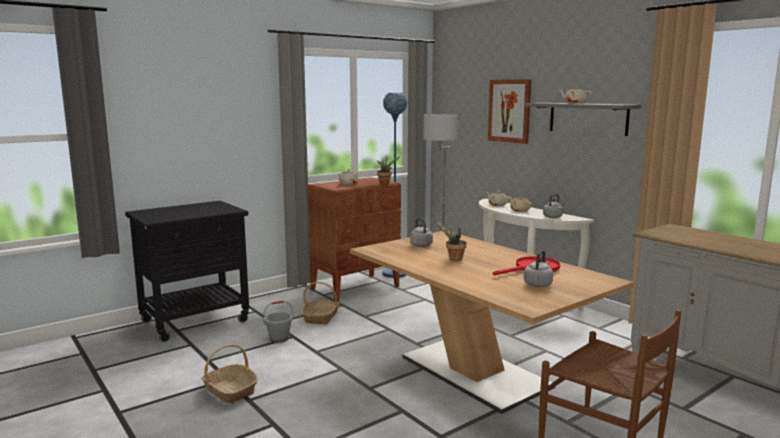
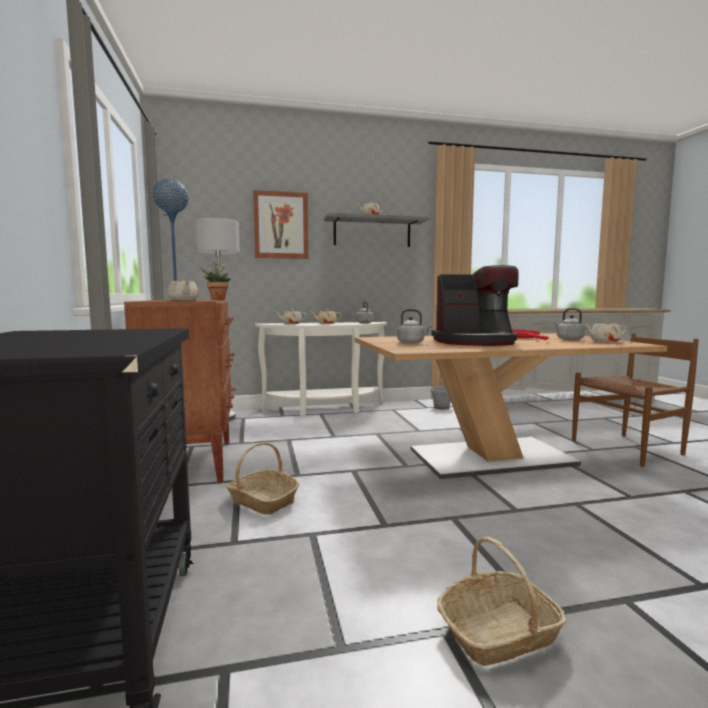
camera: 65 degrees left, 5 degrees down
(279, 338) = (308, 547): grey bucket -> grey bucket (441, 407)
(453, 258) = (474, 342): potted plant -> coffee machine
(537, 296) = (604, 341): none -> beige teapot

